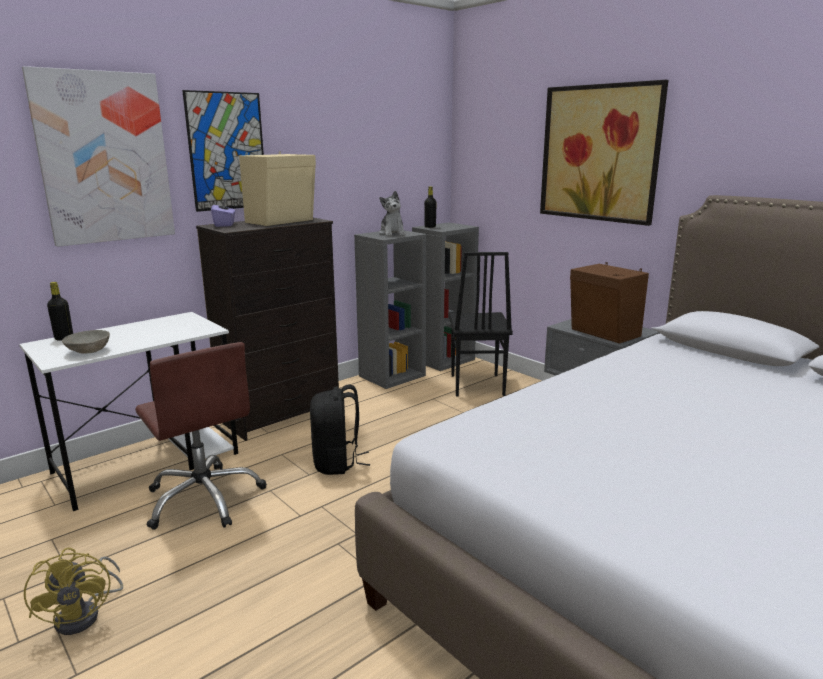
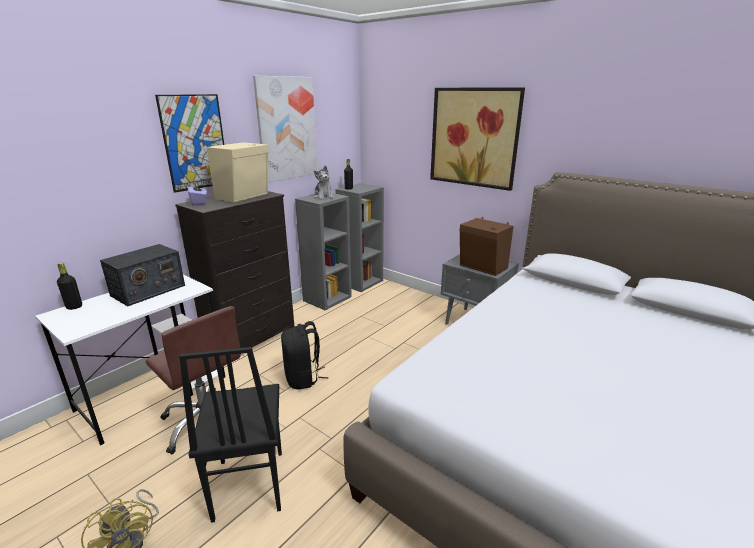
camera: 10 degrees left, 5 degrees up
(89, 351) = (101, 319): grey bowl -> none
(104, 158) = (93, 155): picture -> picture (287, 129)
(151, 328) = (148, 290): none -> radio
(476, 385) = (388, 302): black chair -> black chair (247, 485)

